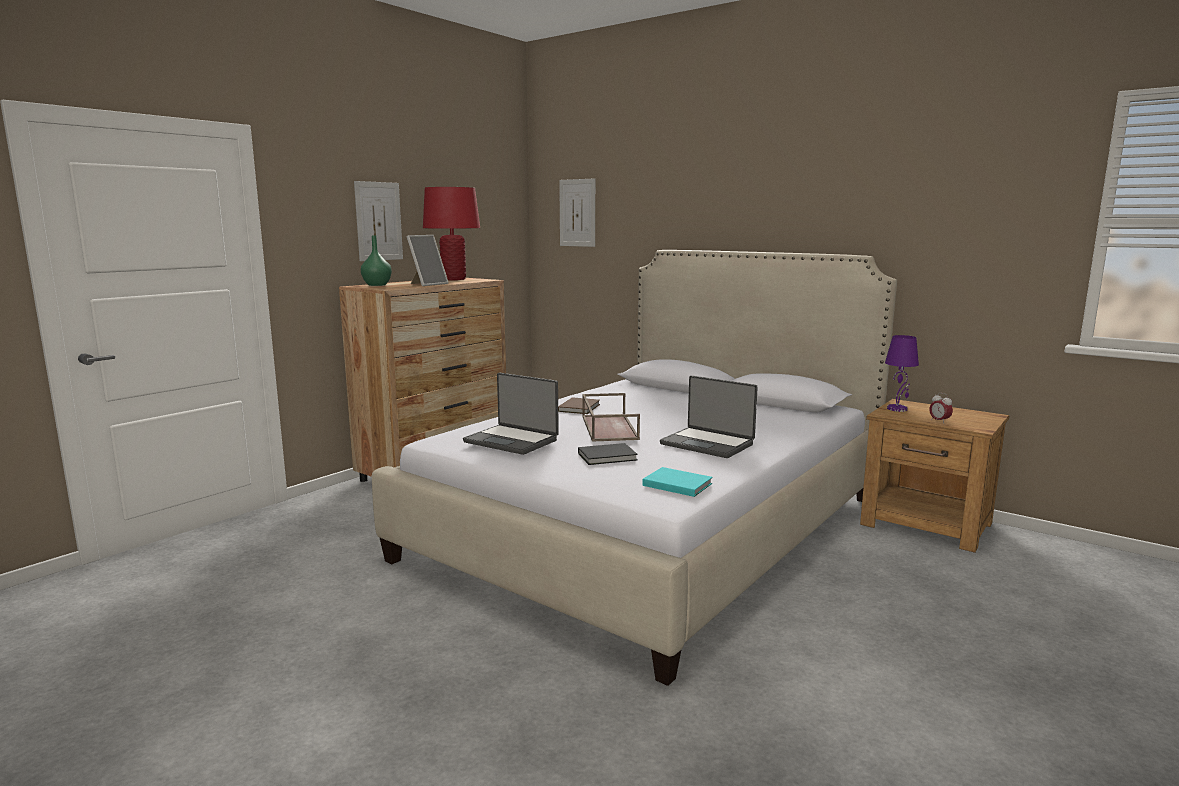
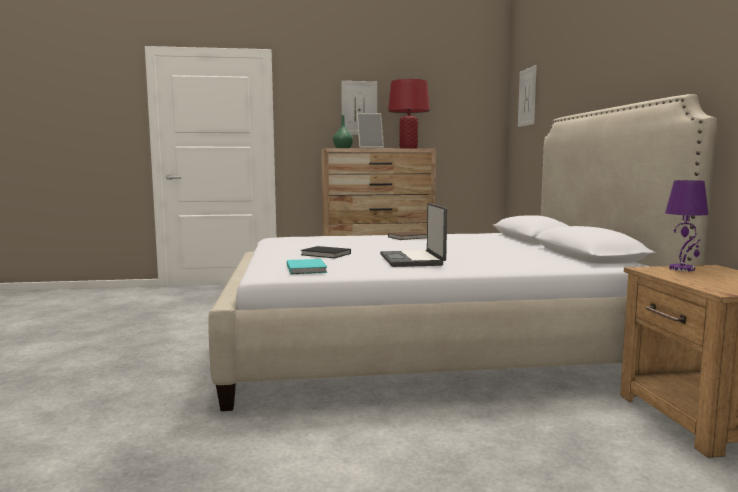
camera: 45 degrees right, 5 degrees down
(512, 441) = (302, 241): laptop -> none
(608, 427) = (382, 245): brown tray -> none
(939, 421) = (693, 281): alarm clock -> none

